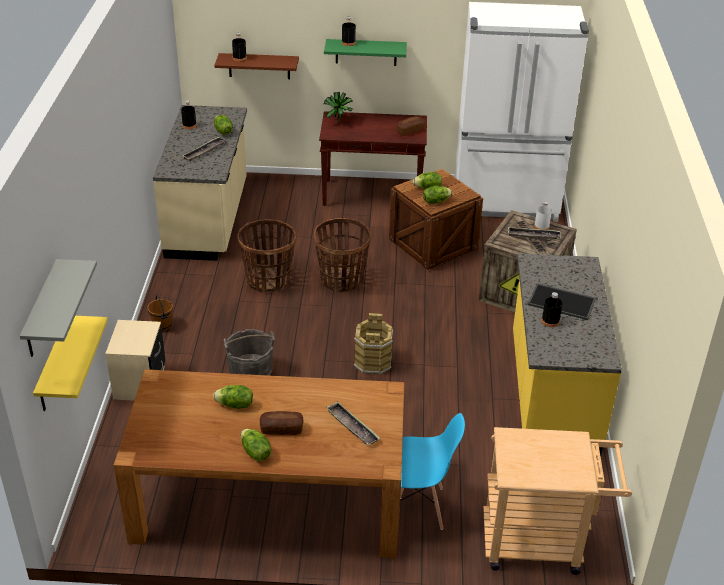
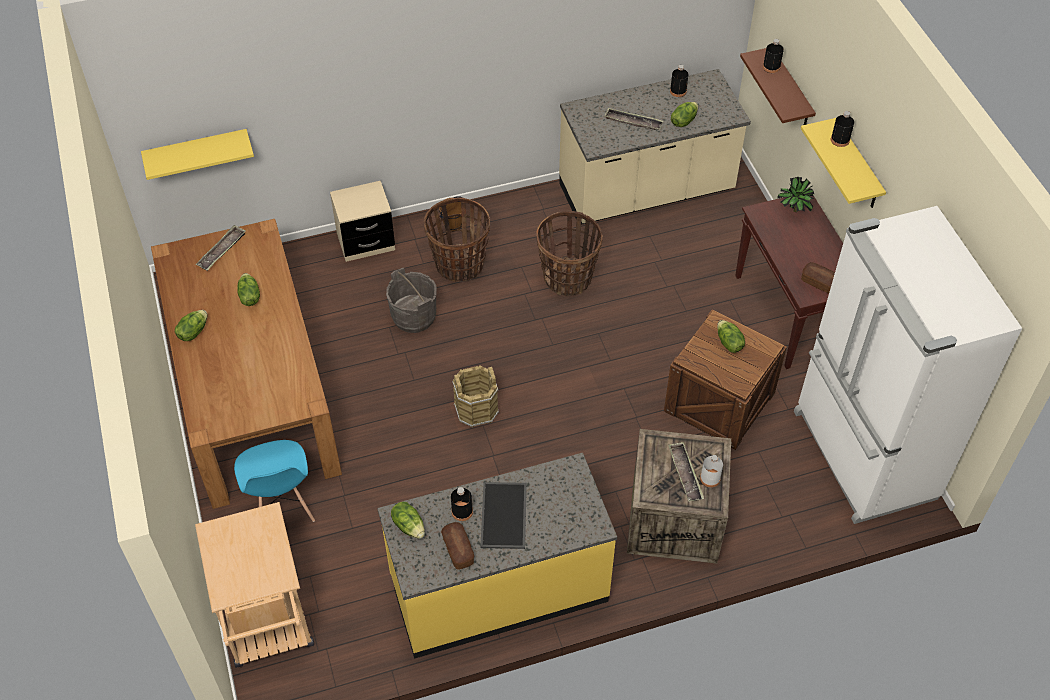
camera: 70 degrees right, 15 degrees up
(41, 310) = (184, 104): grey shelf -> none
(281, 429) = (229, 340): bread -> bread (458, 550)
(342, 280) = (603, 339): basket -> basket (459, 265)
(352, 426) = (249, 390): tray -> tray (222, 250)
(366, 52) = (857, 166): green shelf -> yellow shelf
(436, 201) = (704, 358): lettuce -> lettuce (409, 526)

